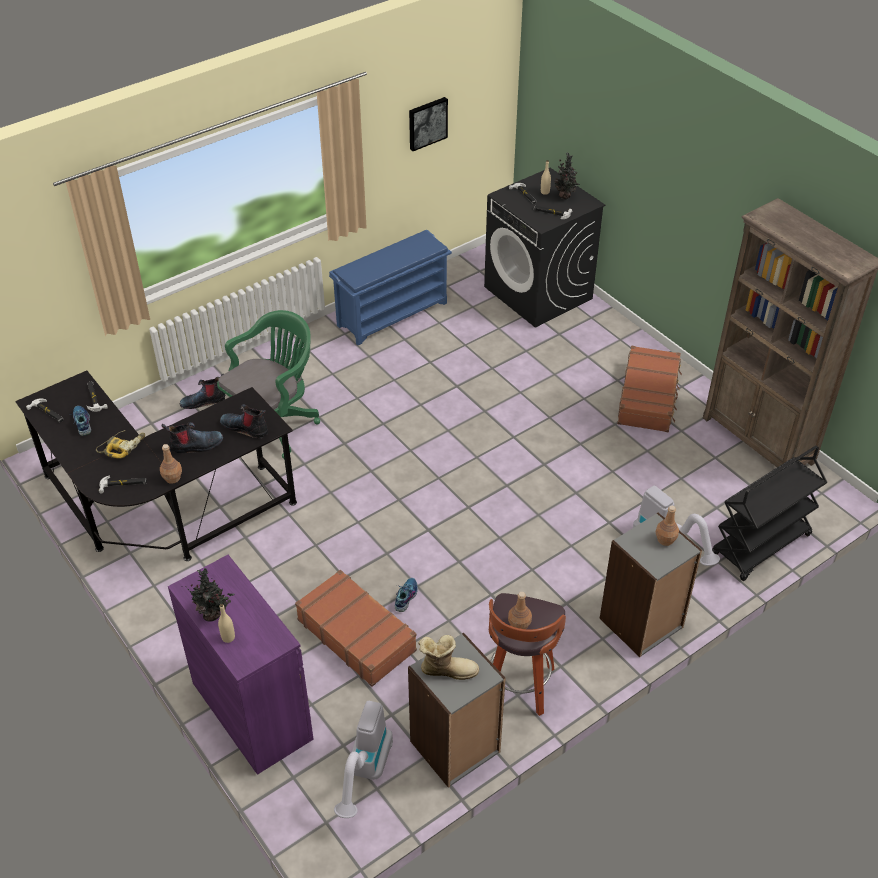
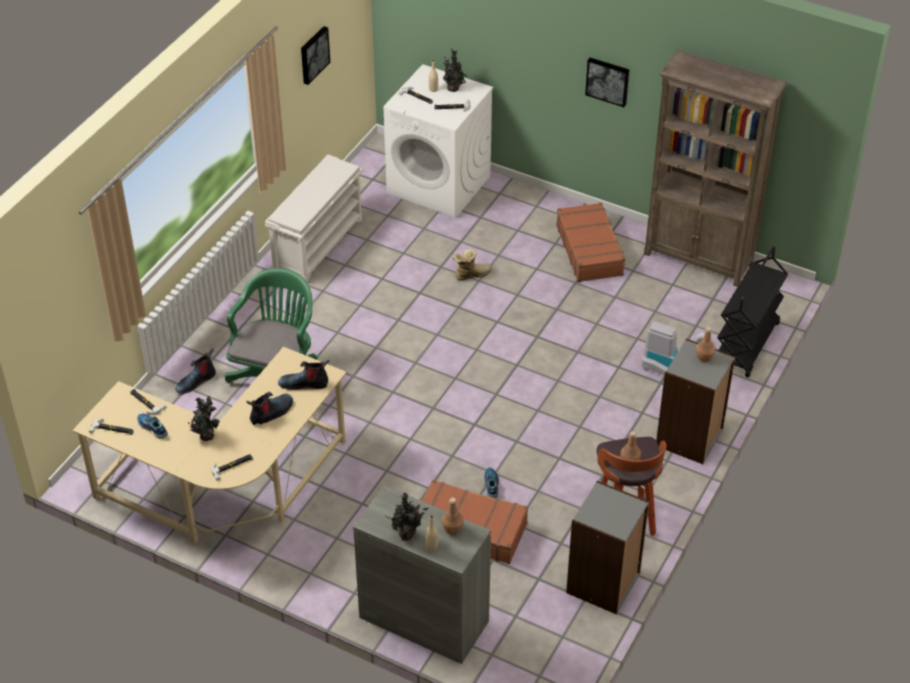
camera: 25 degrees left, 0 degrees up
(122, 446) = (206, 435): power drill -> potted plant
(161, 511) = (227, 490): black desk -> beige desk
(173, 478) = (272, 446): brown bottle -> brown bottle (452, 529)
(252, 711) = (424, 619): purple cabinet -> grey cabinet
(365, 774) = (547, 630): vacuum cleaner -> none
(393, 313) = (318, 244): blue shoe rack -> white shoe rack
(447, 669) = (602, 511): boot -> boot (471, 274)
(539, 293) = (439, 184): black washing machine -> white washing machine
(707, 221) = (608, 81): none -> picture

